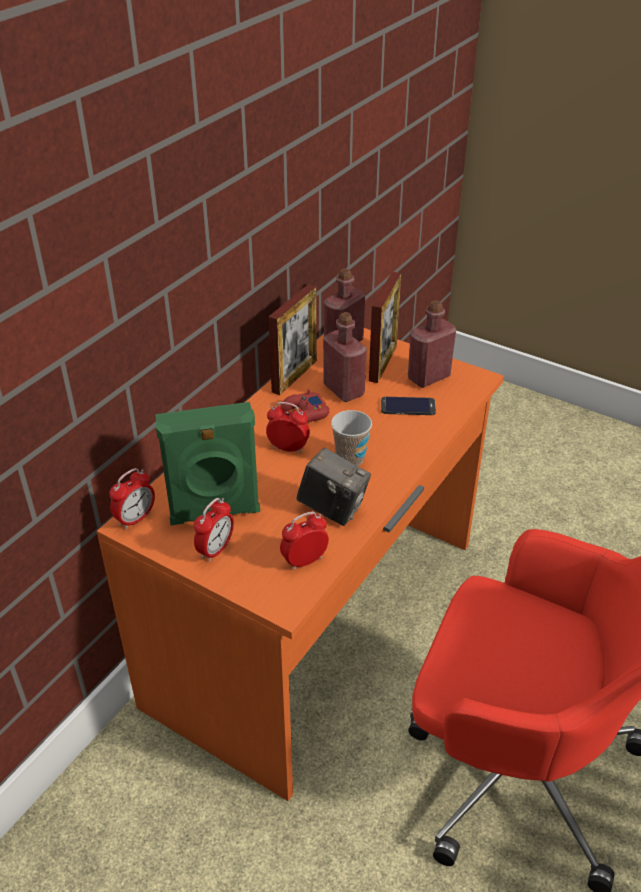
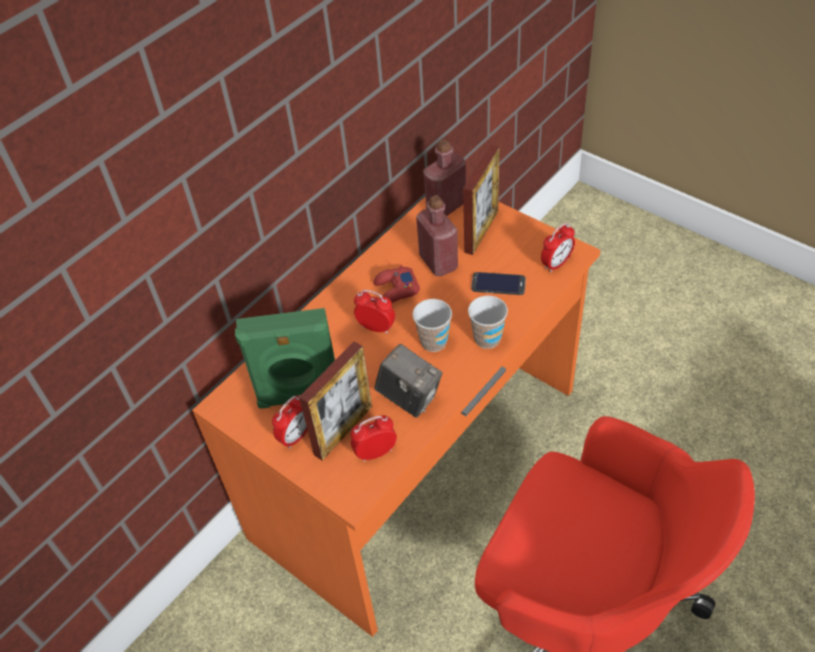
camera: 10 degrees right, 10 degrees up
(135, 519) = (228, 399): alarm clock -> alarm clock (556, 264)
(294, 376) = (393, 244): picture frame -> picture frame (343, 430)
(405, 454) = (487, 339): none -> cup
(428, 377) = (524, 250): red bottle -> none

